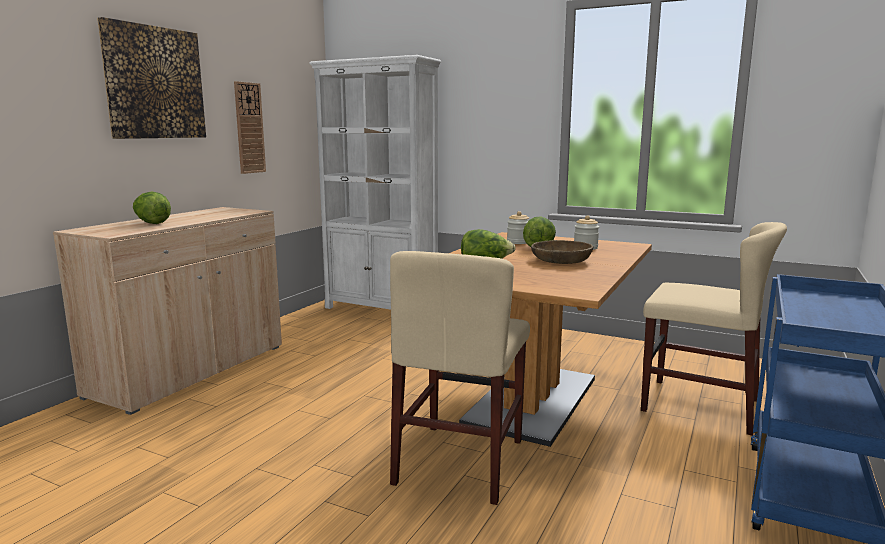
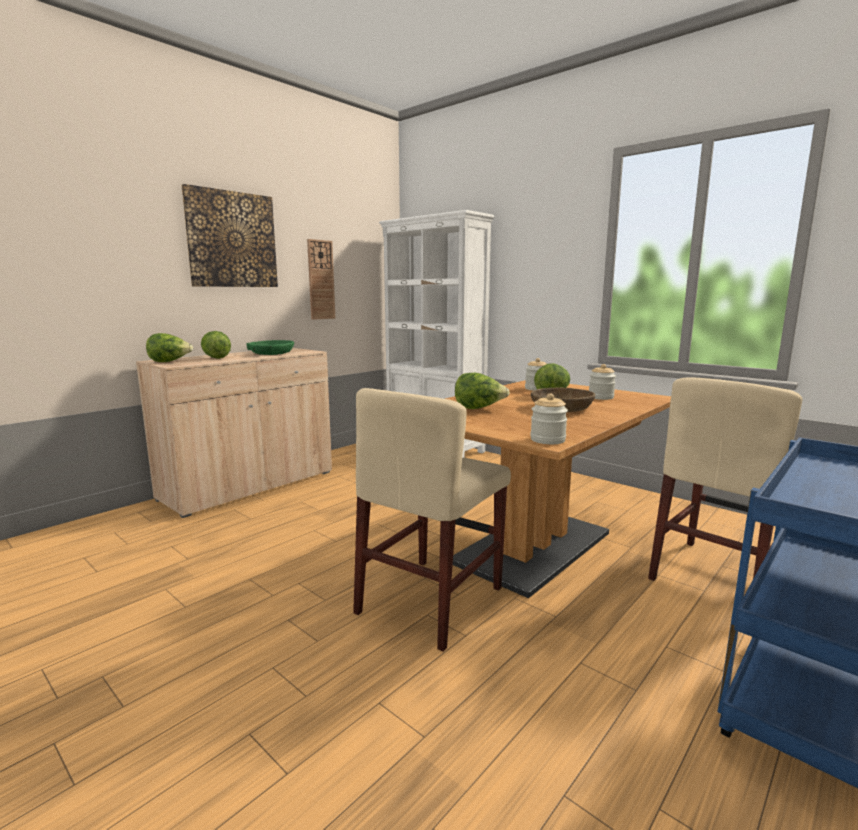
camera: 15 degrees right, 0 degrees up
(101, 230) = (170, 362): none -> lettuce
(212, 215) = (271, 353): none -> green bowl
(578, 291) = (547, 440): none -> jar
(700, 405) = (717, 575): beige chair -> beige chair turned 90 degrees clockwise

